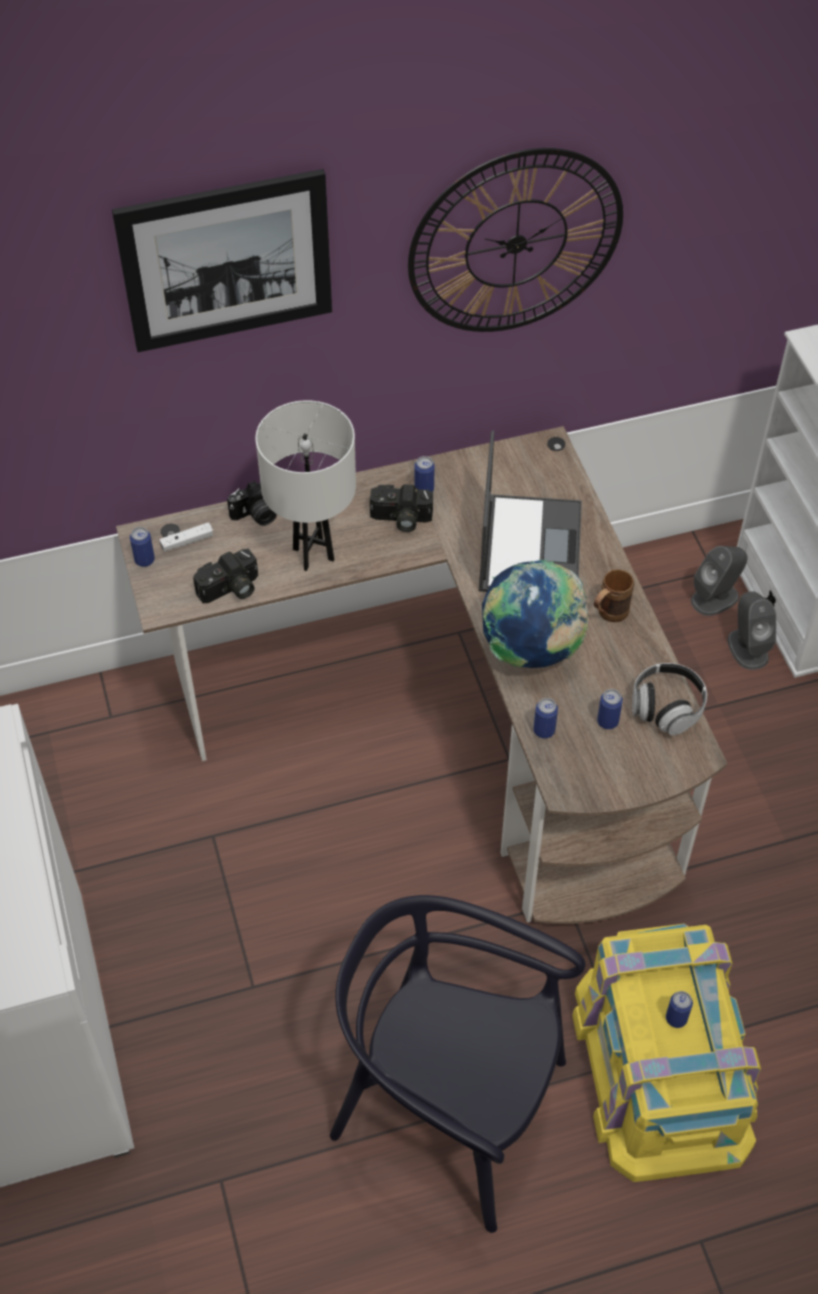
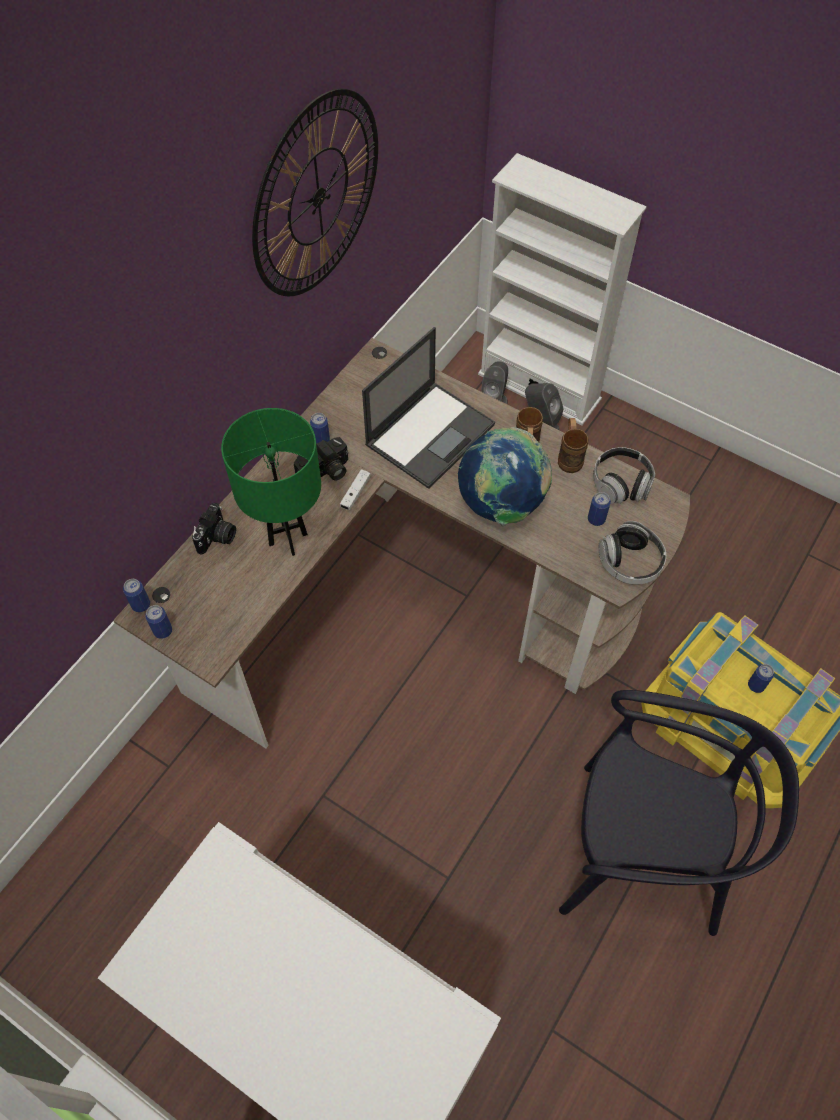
camera: 40 degrees left, 5 degrees up
(187, 541) = (183, 594): white game controller -> white game controller (355, 493)
(226, 261) = (127, 329): picture -> none
(230, 590) = (252, 607): camera -> none
(314, 554) = (288, 539): white table lamp -> green table lamp
(449, 1109) = (643, 853): black chair -> black chair turned 150 degrees counterclockwise
(530, 545) = (430, 433): laptop -> laptop turned 75 degrees clockwise
(544, 730) = (564, 554): can -> can (141, 605)
(599, 780) = (630, 562): none -> headphones
(641, 651) = (569, 457): none -> brown mug

